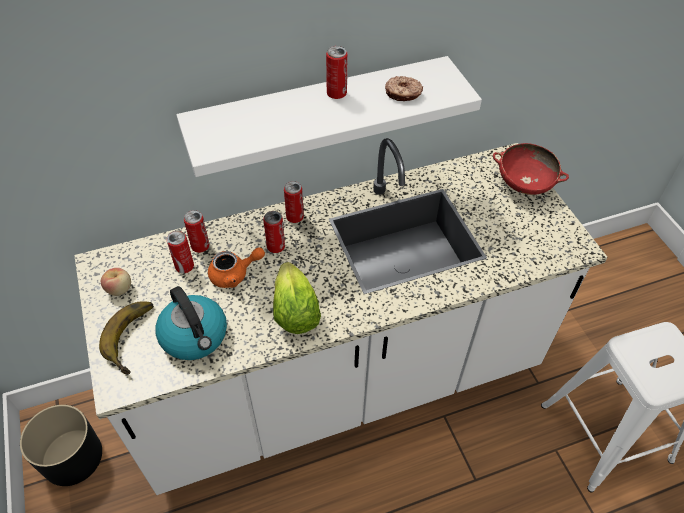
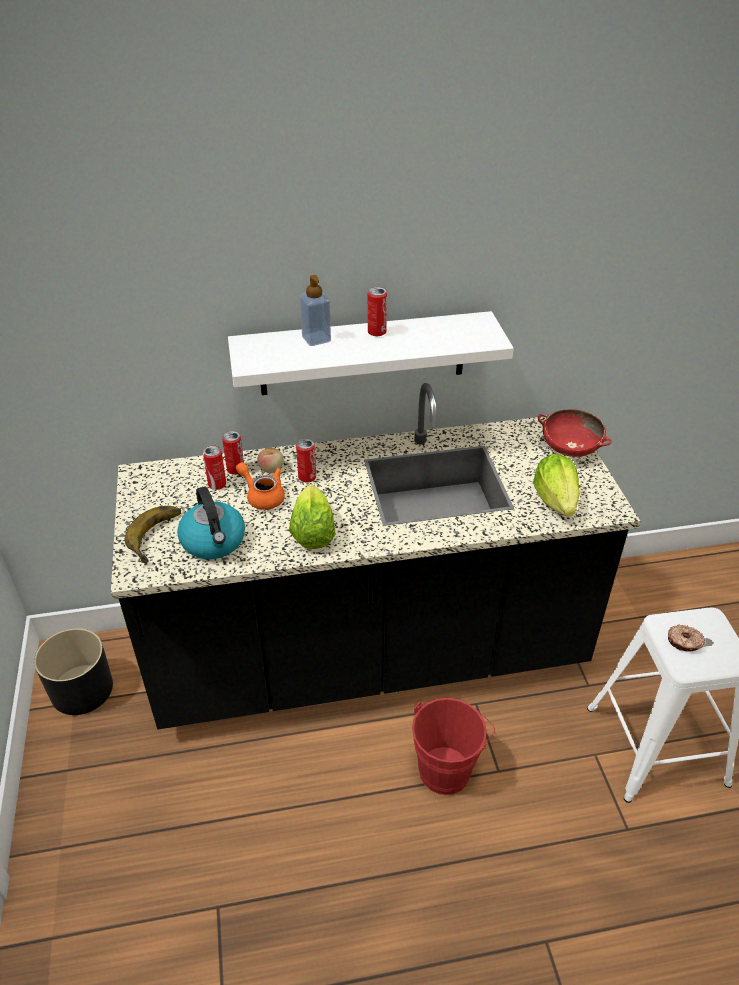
camera: 10 degrees right, 10 degrees down
(119, 289) = (153, 496): apple -> apple (271, 469)
(234, 274) = (262, 496): orange teapot -> orange teapot turned 135 degrees counterclockwise
(274, 108) = (316, 339): none -> soap dispenser
(295, 217) = (331, 455): can -> none
(340, 383) = (369, 657): white counter -> black counter
(403, 94) = (439, 337): donut -> donut (684, 642)
(430, 483) = (448, 767): none -> red bucket
(524, 243) = (556, 500): none -> lettuce

